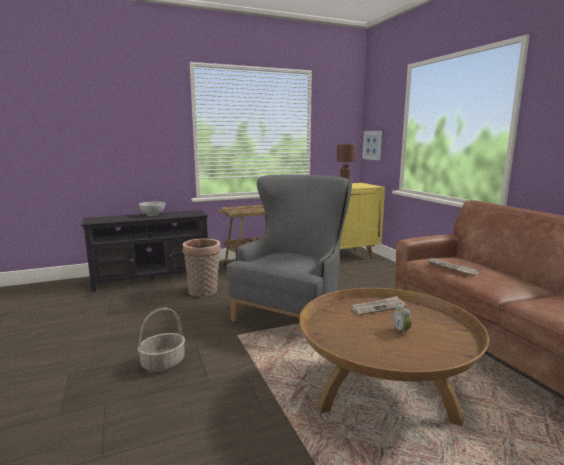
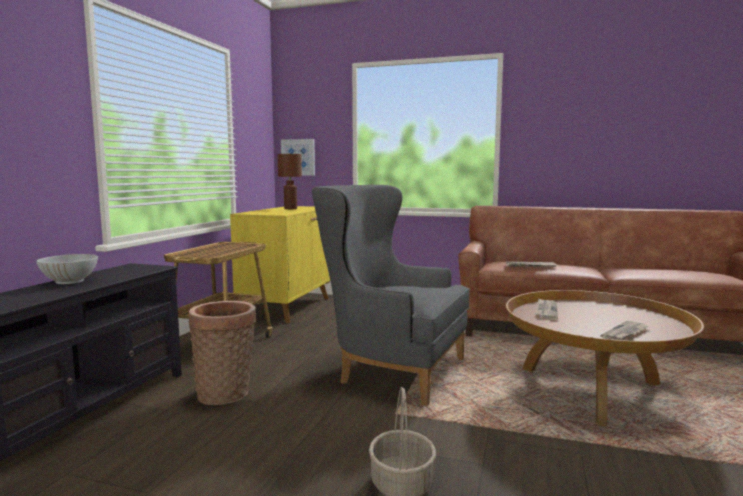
camera: 50 degrees left, 5 degrees down
(293, 313) = (389, 370): grey armchair -> grey armchair turned 45 degrees counterclockwise
(370, 345) = (625, 333): none -> newspaper
(402, 331) = (605, 318): alarm clock -> none

